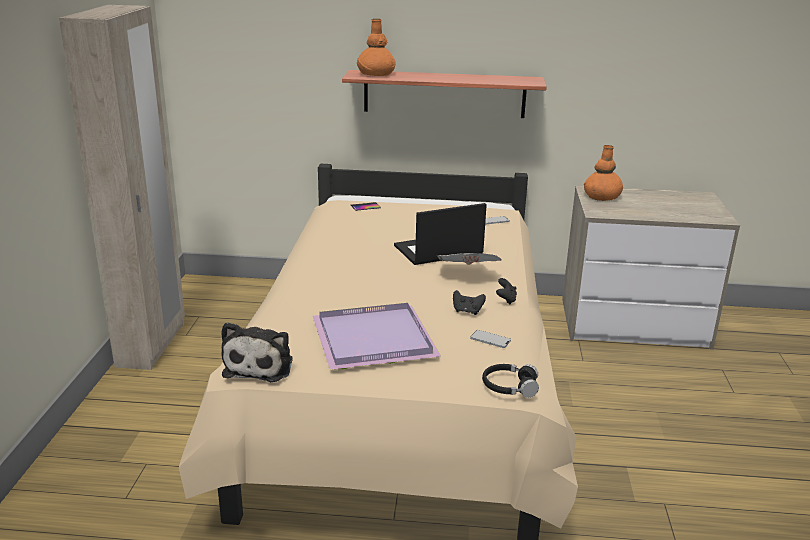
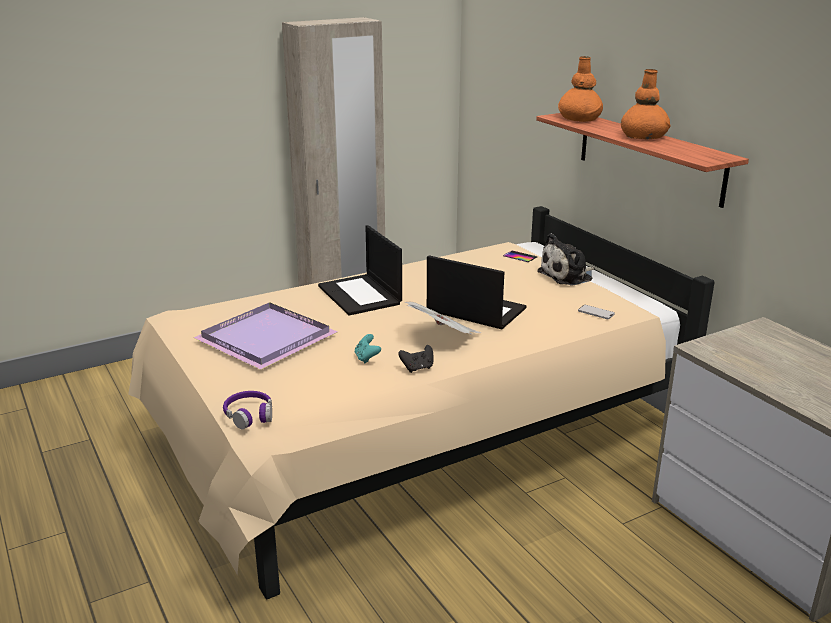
camera: 55 degrees right, 0 degrees up
(260, 365) = (184, 317): plush toy -> plush toy (568, 275)
(345, 277) = (361, 295): none -> laptop
(467, 311) = (367, 358): black game controller -> turquoise game controller
(490, 340) = (326, 383): phone -> none
(509, 387) = (249, 415): black headphones -> purple headphones
(602, 196) = (760, 338): orange vase -> orange vase (643, 137)

